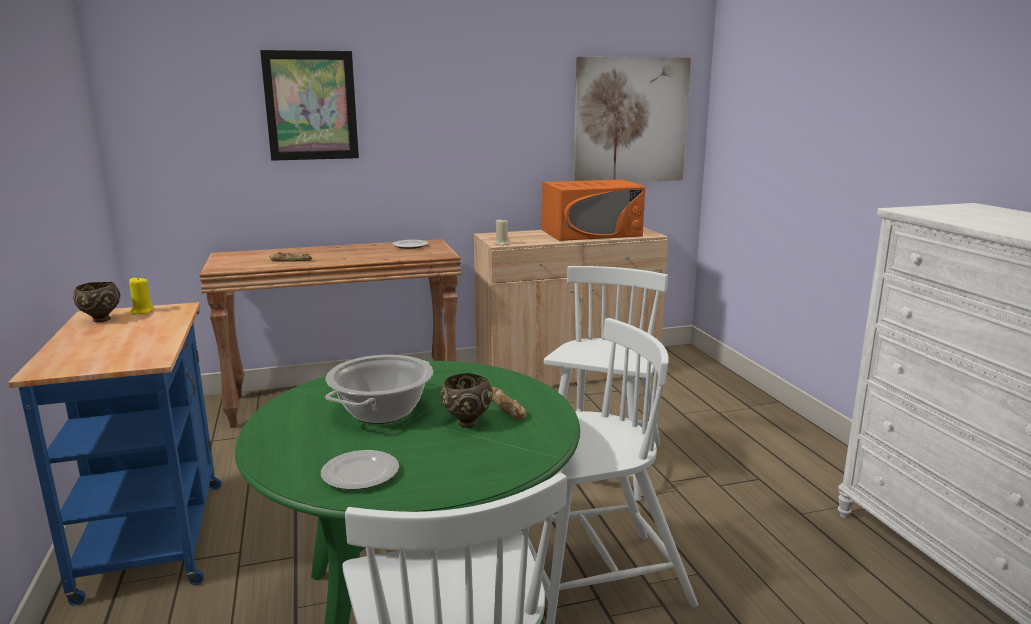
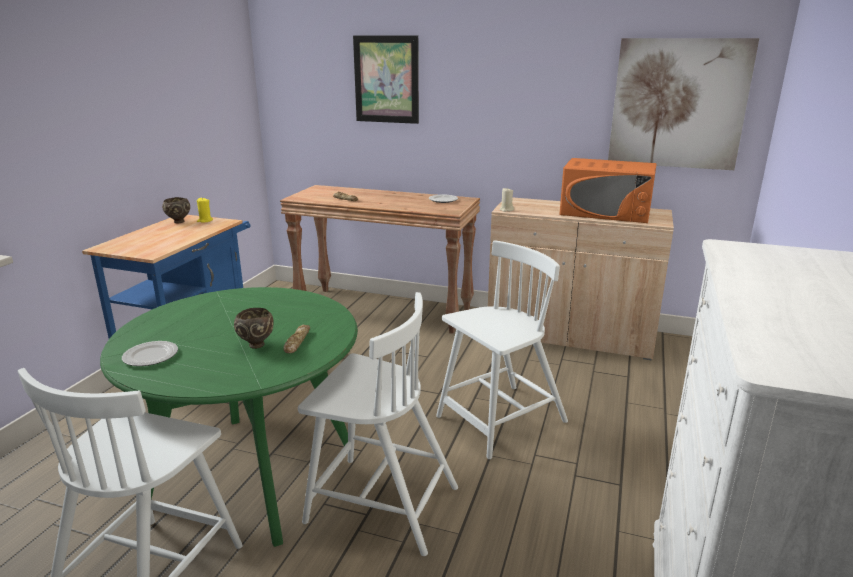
camera: 35 degrees right, 5 degrees up
(382, 412) = (229, 321): cooking pot -> none

